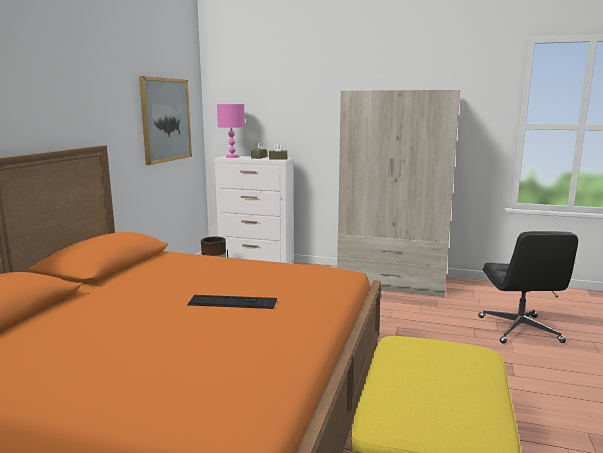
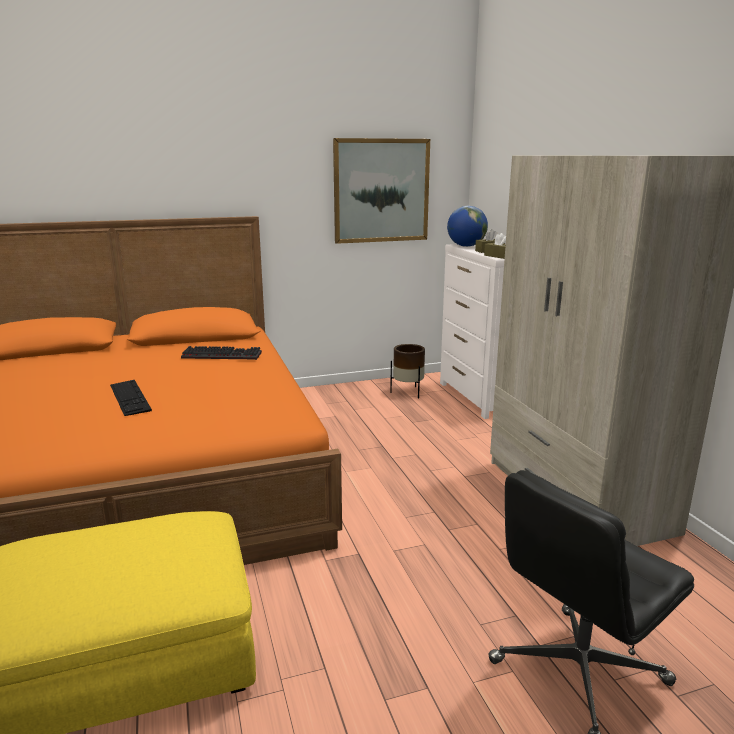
camera: 55 degrees right, 5 degrees up
(189, 263) = (223, 355): none -> keyboard
(232, 157) = (466, 246): pink table lamp -> globe

